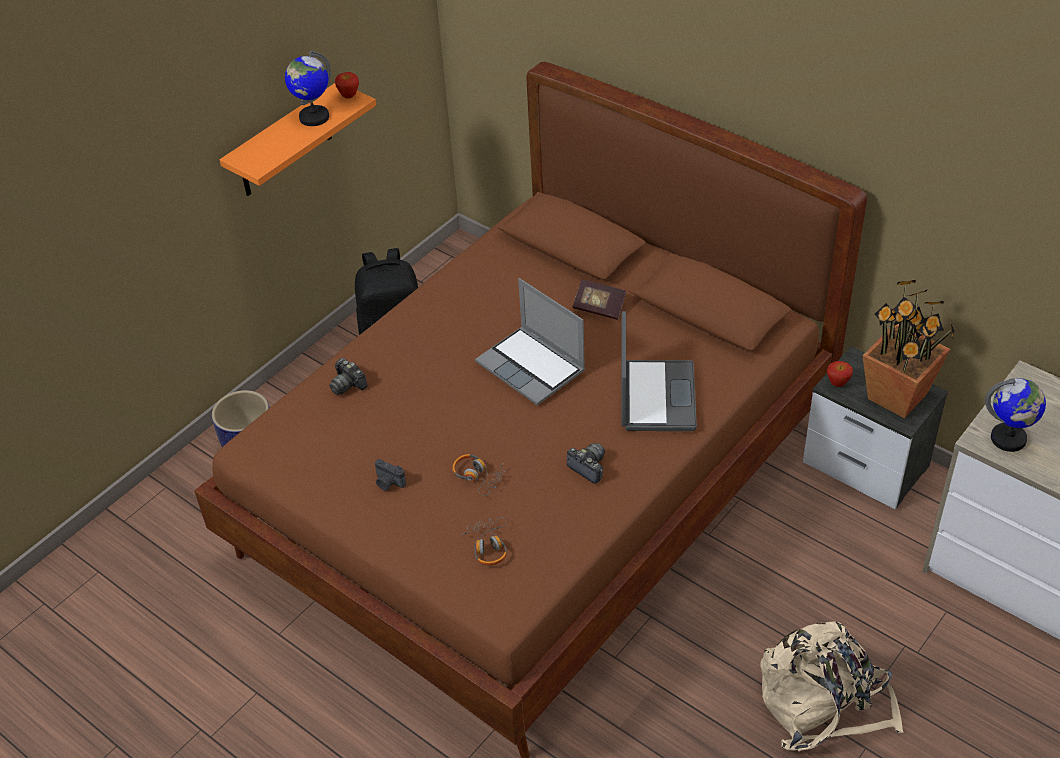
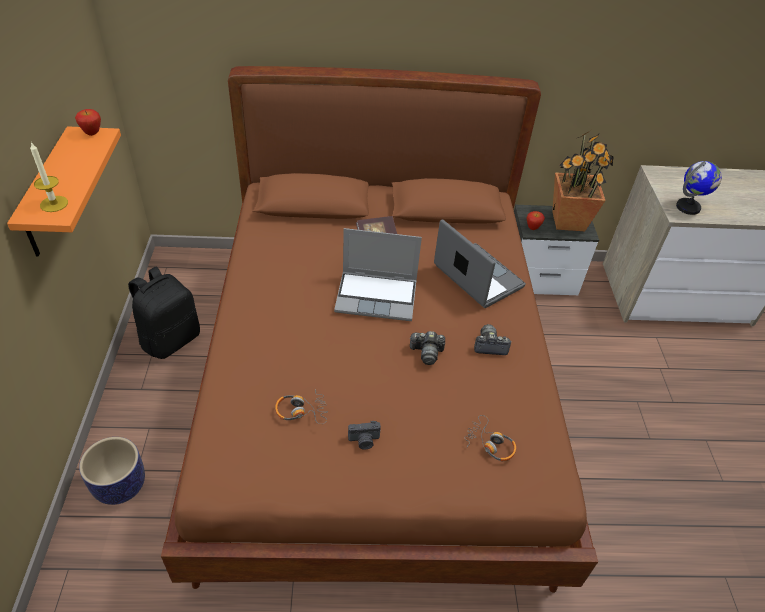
camera: 45 degrees left, 0 degrees up
(263, 155) = (54, 204): none -> candle
(313, 117) = (74, 158): globe -> none
(348, 384) = (248, 380): camera -> camera (426, 353)
(477, 476) = (424, 396): headphones -> headphones (301, 411)
(823, 702) = (661, 427): beige backpack -> none

